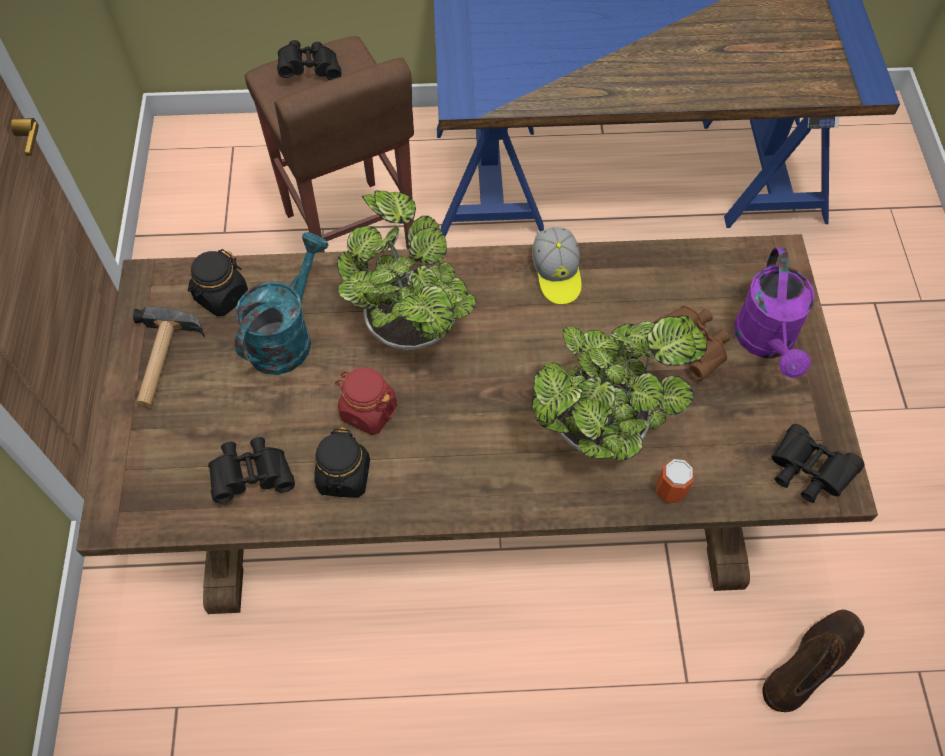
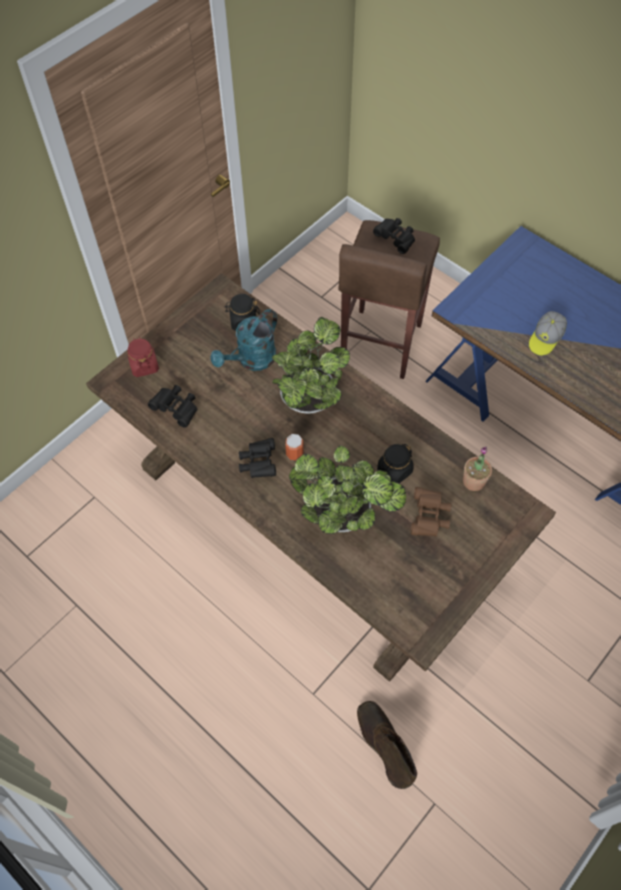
camera: 45 degrees right, 0 degrees up
(161, 362) = (191, 331): hammer -> none
(286, 336) = (251, 360): turquoise watering can -> turquoise watering can turned 150 degrees clockwise
(344, 476) = (211, 440): black jar -> black jar (394, 471)
(368, 411) = (250, 421): red jar -> red jar (144, 365)
(556, 274) = (403, 429): cap -> cap (545, 338)
(670, 490) = (341, 569): can -> can (294, 454)
(691, 269) = (473, 481): none -> potted plant
(766, 342) = (469, 547): purple watering can -> none
(806, 472) = (414, 619): black binoculars -> black binoculars (258, 463)
(811, 661) = (384, 744): brown boot -> brown boot turned 120 degrees counterclockwise

